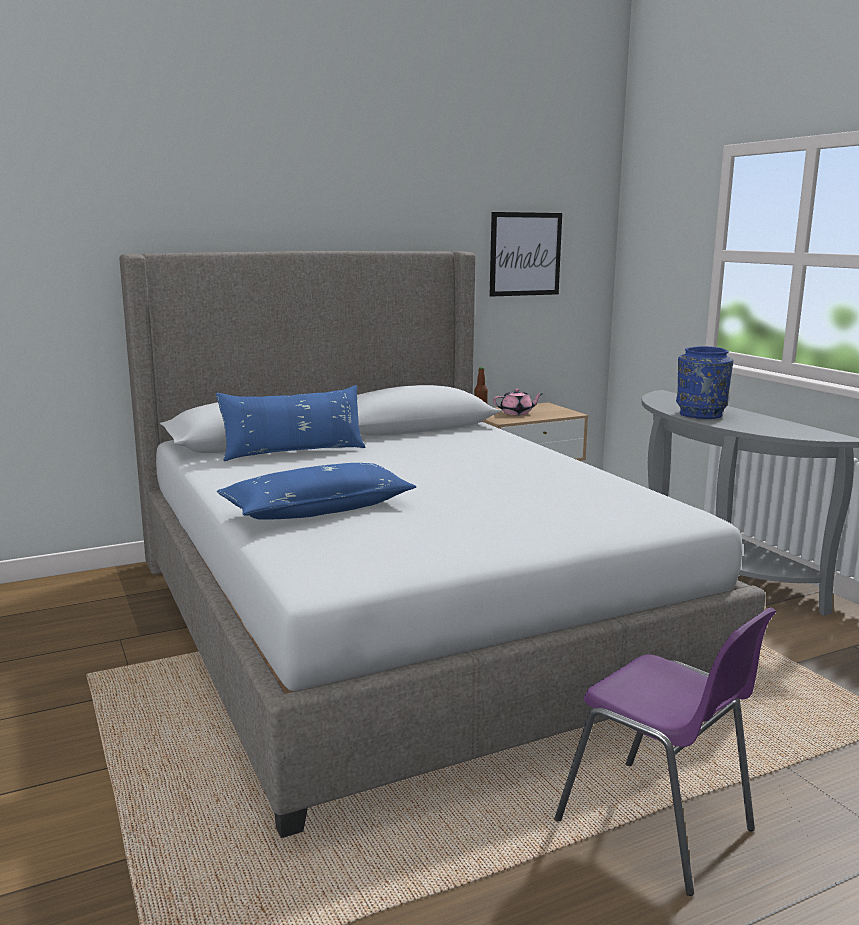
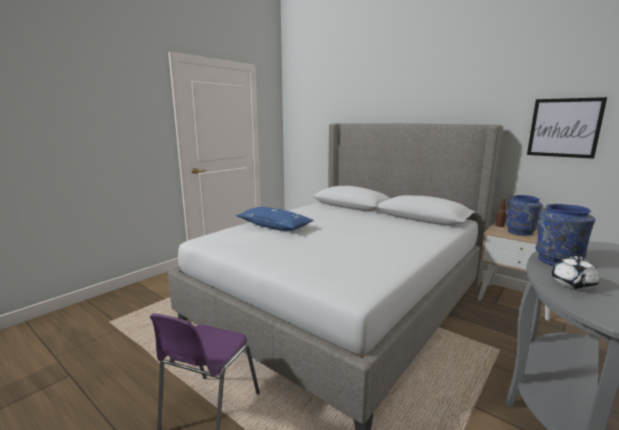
camera: 65 degrees right, 0 degrees up
(294, 452) = (344, 211): blue pillow -> none
(517, 413) = (520, 232): pink teapot -> blue vase
(763, 426) = (572, 284): none -> white teapot

